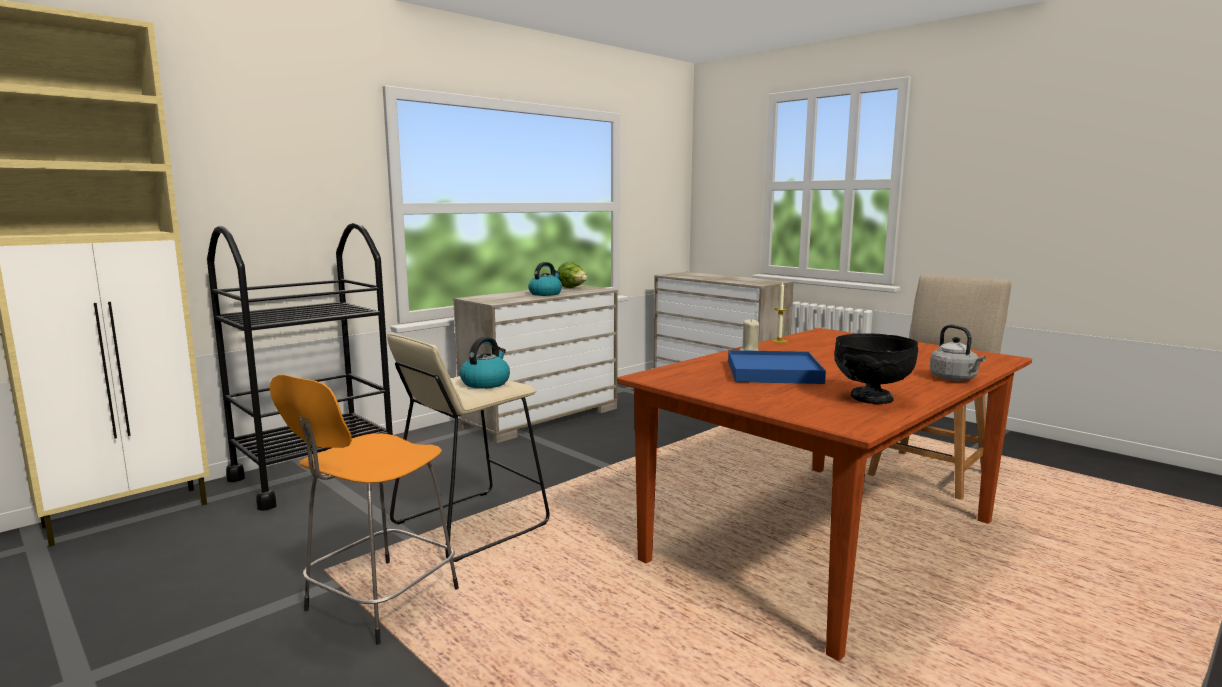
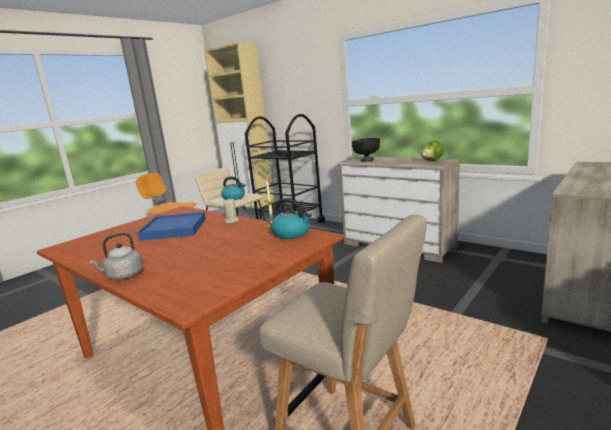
camera: 85 degrees right, 5 degrees up
(545, 294) = (394, 162): kettle -> kettle (292, 234)
(870, 398) = (99, 251): black bowl -> black bowl (366, 160)

